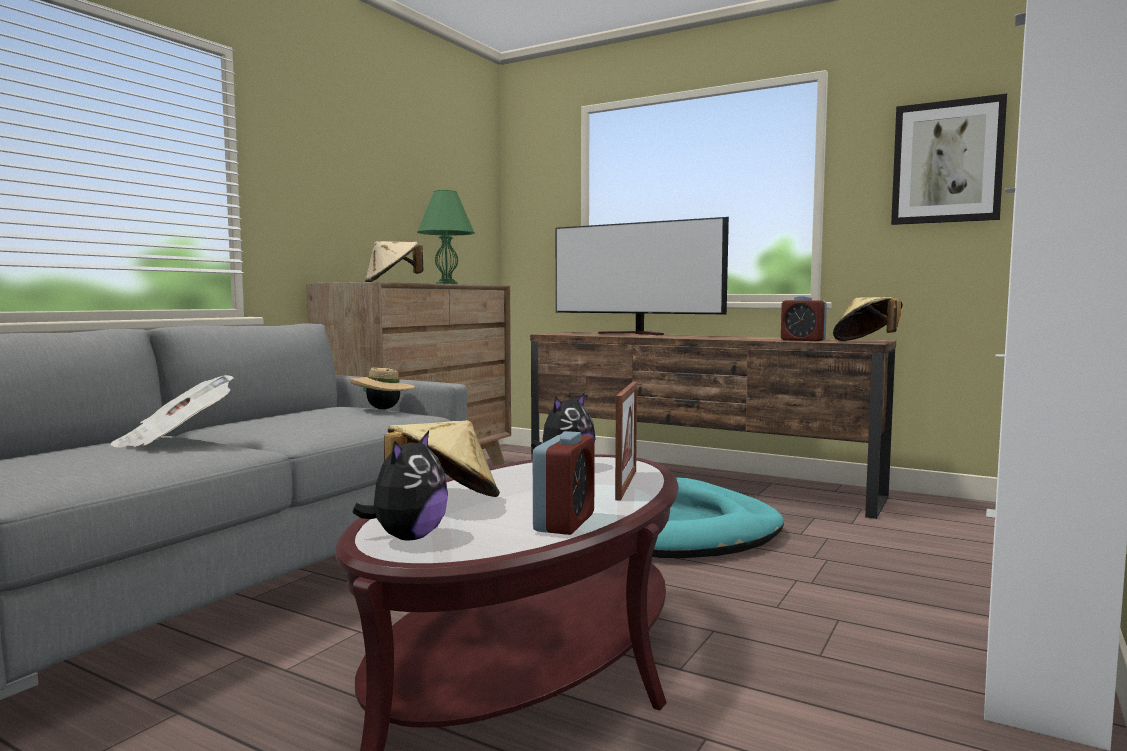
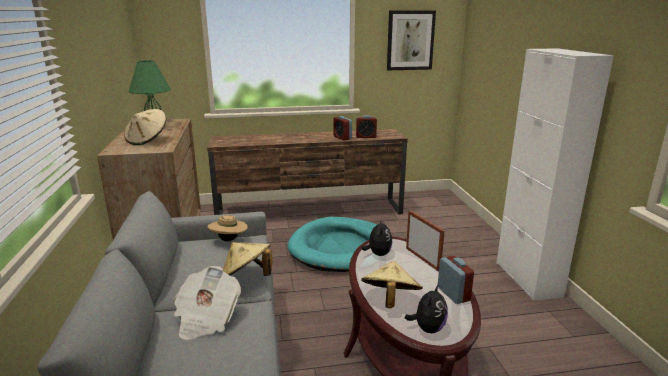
camera: 40 degrees left, 15 degrees up
(407, 537) = (428, 328): plush toy -> plush toy turned 45 degrees clockwise
(637, 334) = (267, 137): television -> none
(755, 339) = (342, 138): none -> alarm clock
(866, 342) = (394, 135): beige hat -> beige hat (246, 278)

